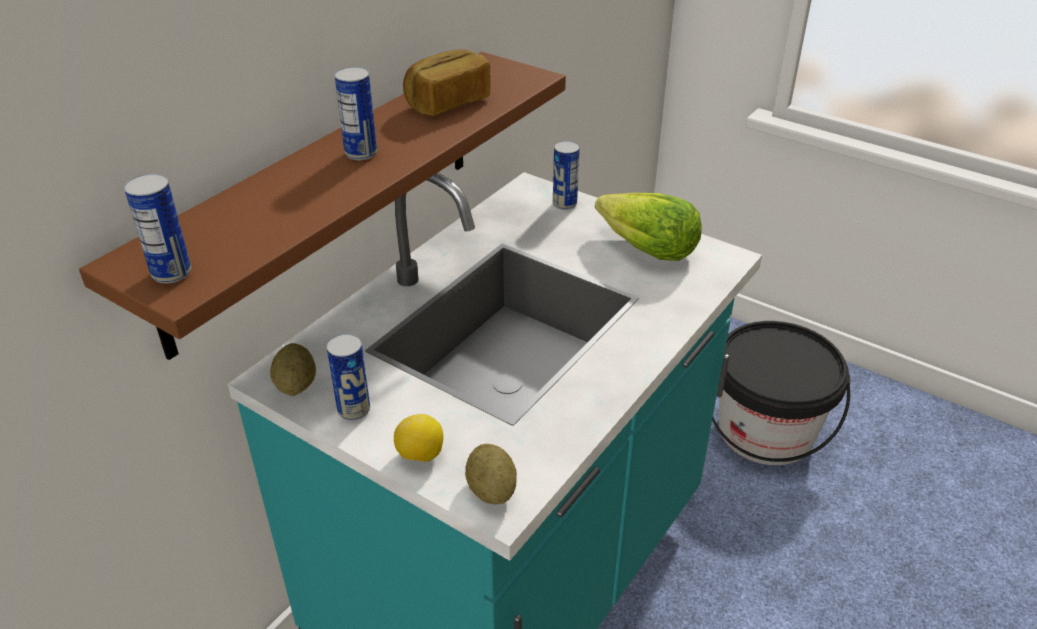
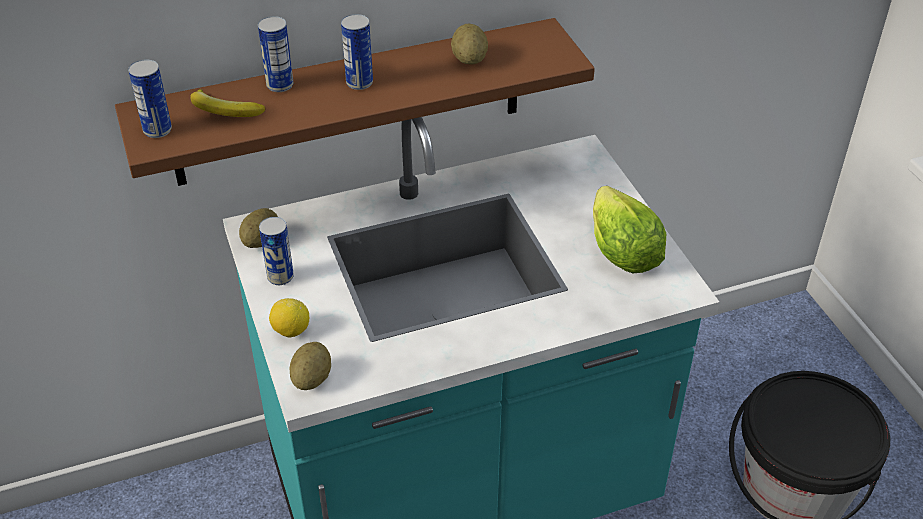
camera: 35 degrees right, 5 degrees up
(237, 227) = (224, 112): none -> banana
(447, 102) = (469, 59): bread -> potato
(564, 204) = (597, 179): can -> can (280, 85)

